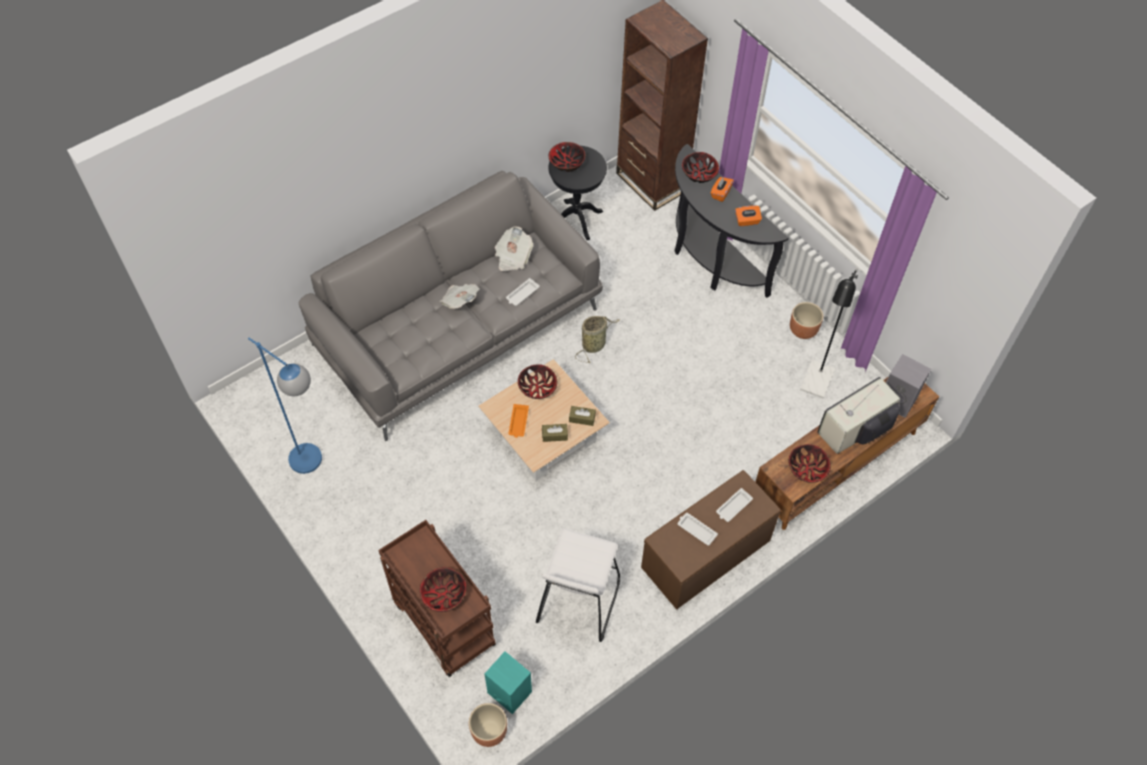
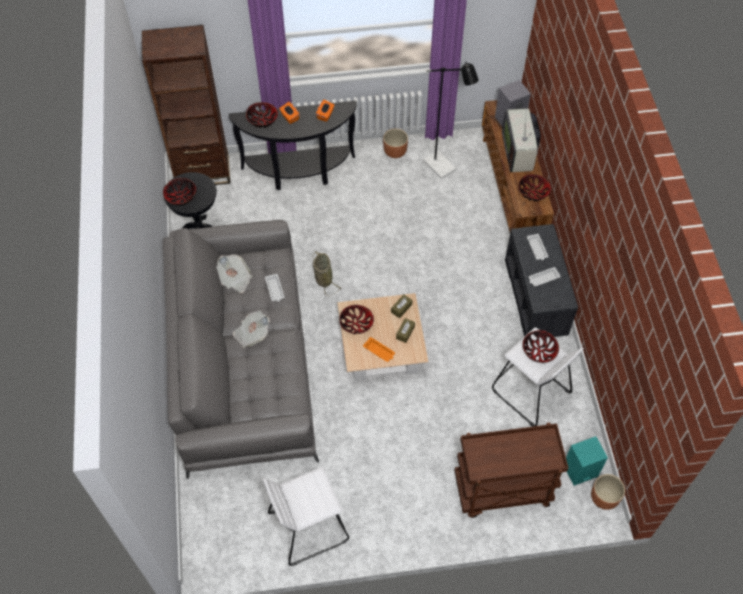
camera: 60 degrees left, 0 degrees up
(314, 465) = (308, 526): blue floor lamp -> white stool
(444, 595) = (529, 453): bowl -> bowl (539, 351)
(706, 555) = (537, 297): brown bench -> grey bench

